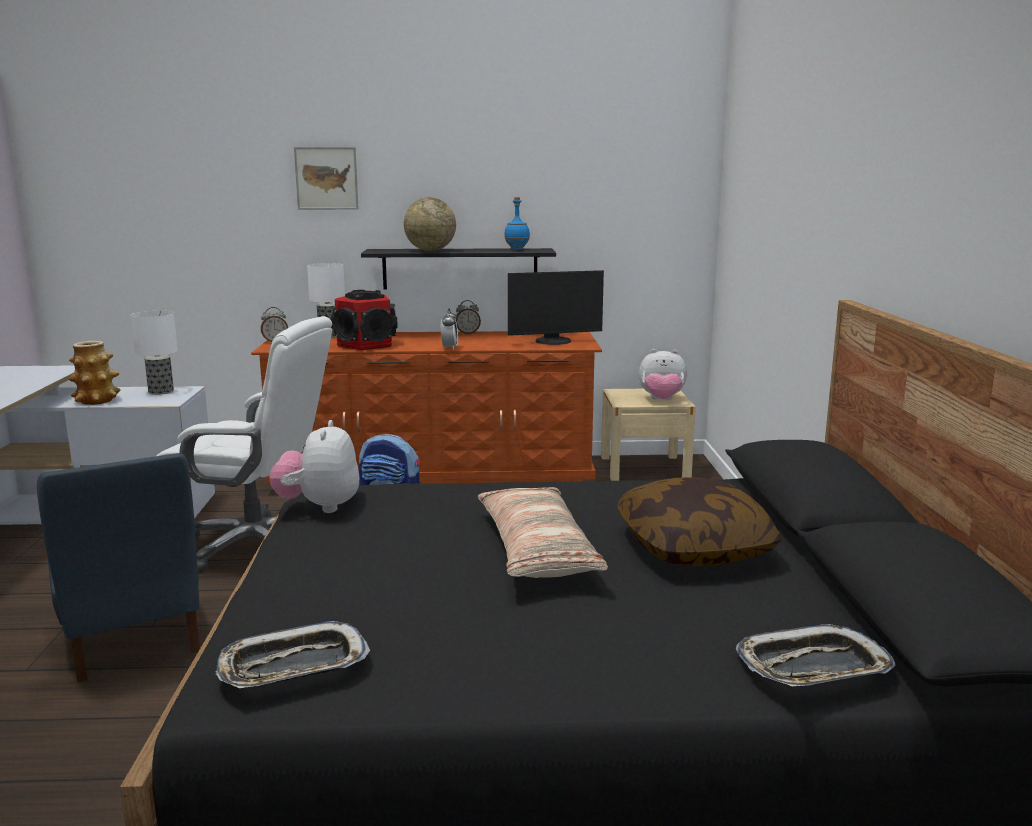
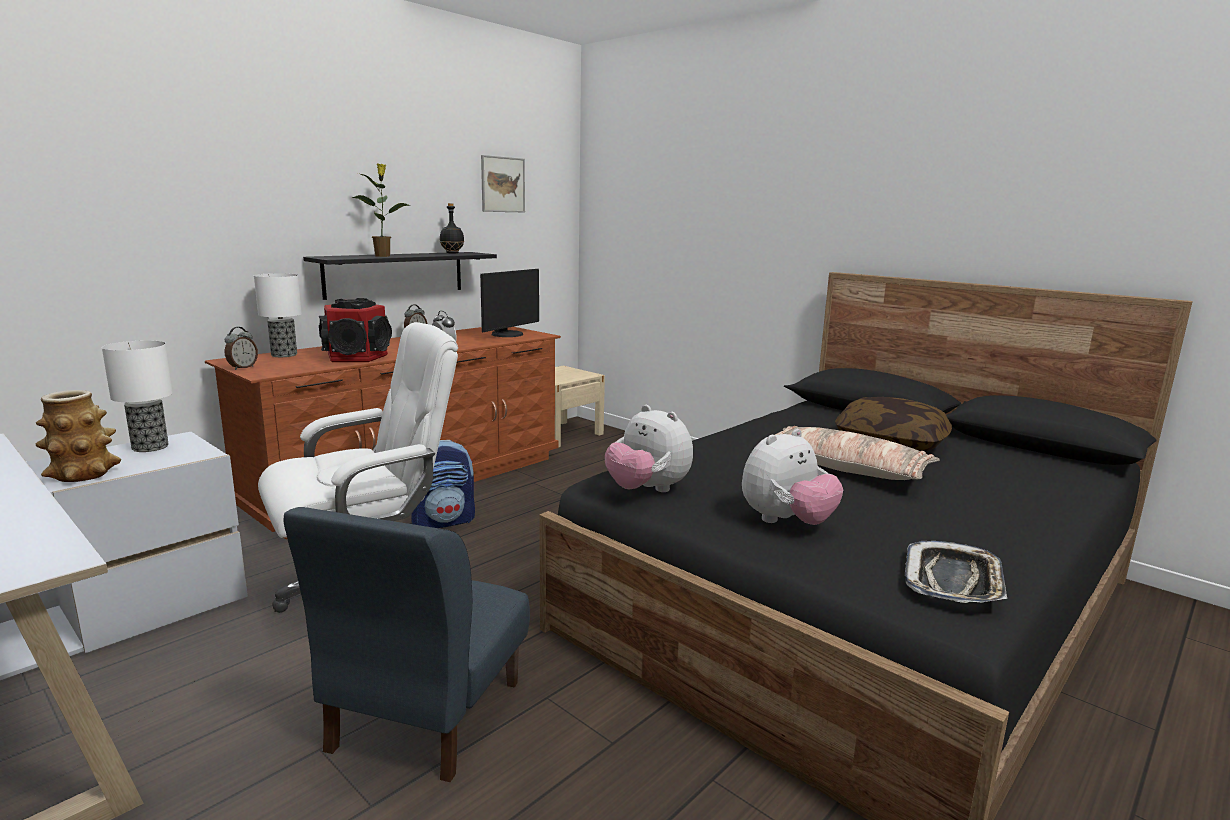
camera: 45 degrees left, 0 degrees up
(132, 638) = (425, 715): blue chair -> blue chair turned 90 degrees clockwise
(326, 178) = (254, 176): picture -> picture (503, 184)
(430, 250) = (383, 256): globe -> potted plant
(517, 249) = (452, 253): blue bottle -> black bottle
(661, 400) = (575, 375): plush toy -> plush toy (786, 522)
(813, 667) = (1076, 477): tray -> none

